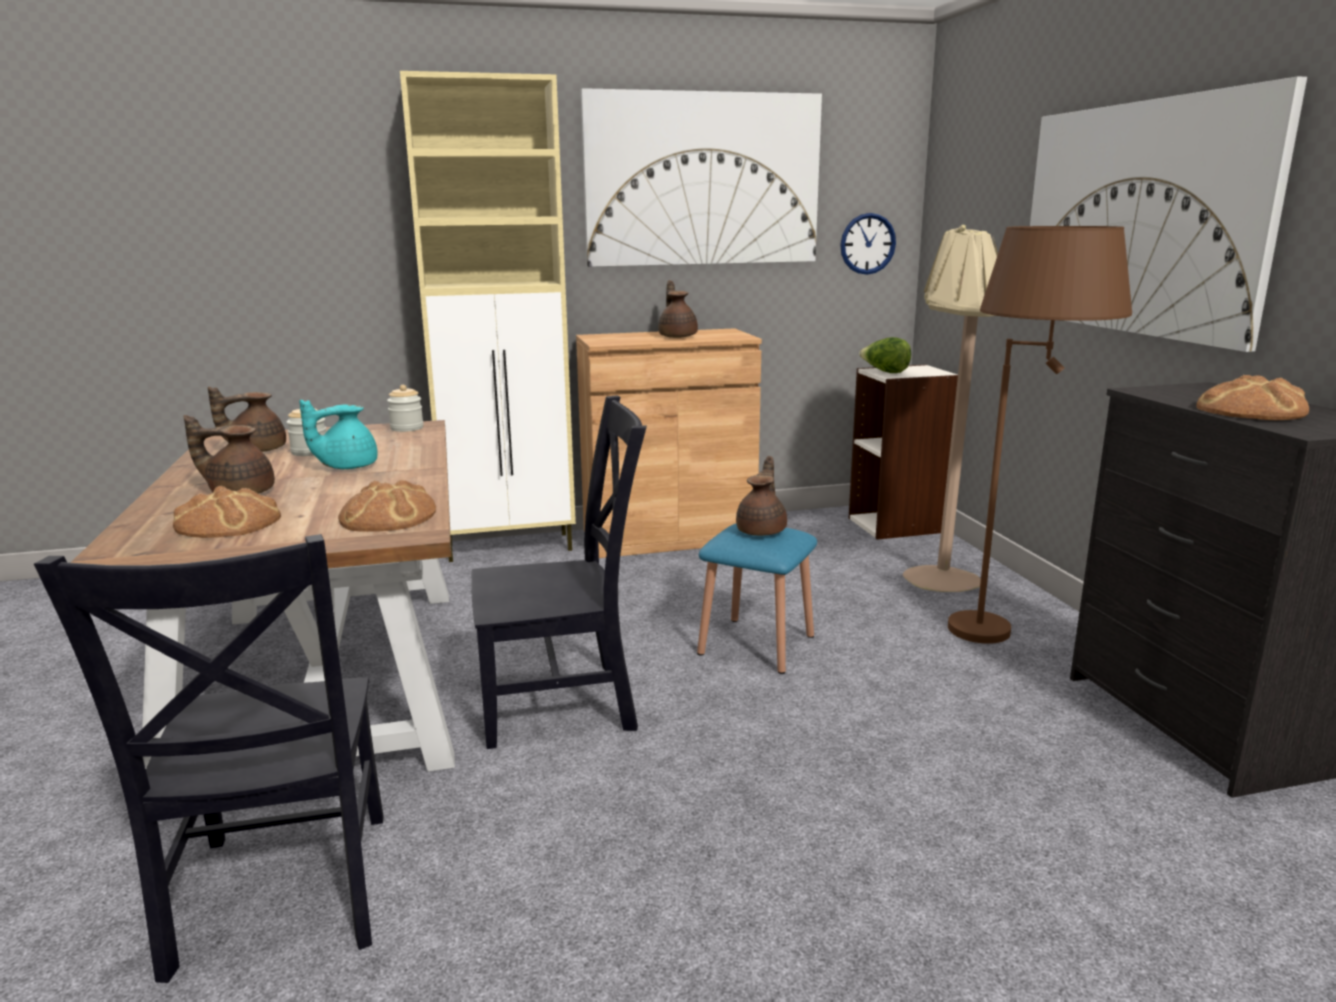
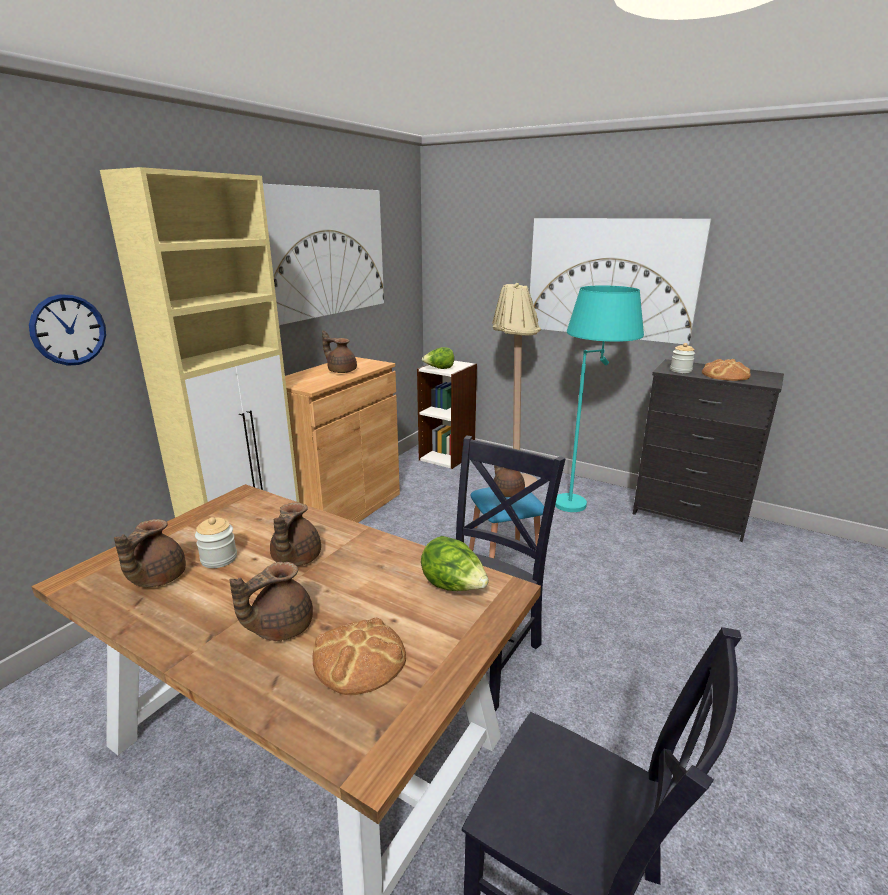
camera: 45 degrees left, 5 degrees up
(346, 466) = (295, 559): turquoise teapot -> brown teapot
(388, 516) = (453, 587): bread -> lettuce
(407, 428) = (238, 503): jar -> jar (680, 370)
(867, 244) = (402, 288): wall clock -> wall clock (68, 330)
(1014, 636) = (585, 501): brown floor lamp -> turquoise floor lamp

